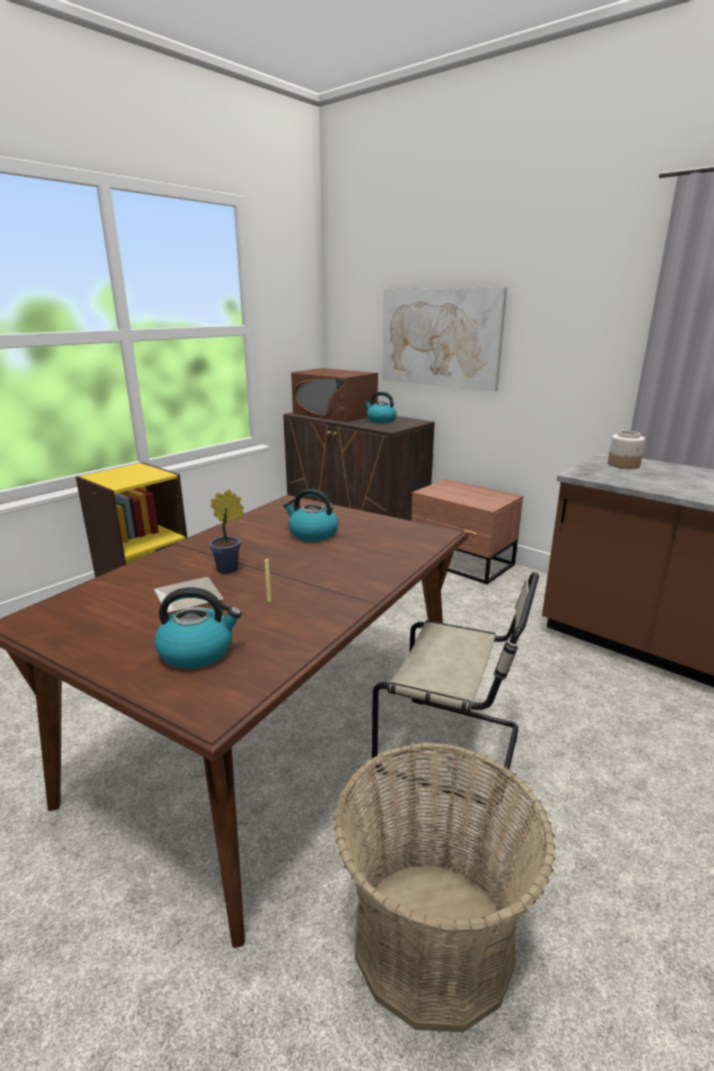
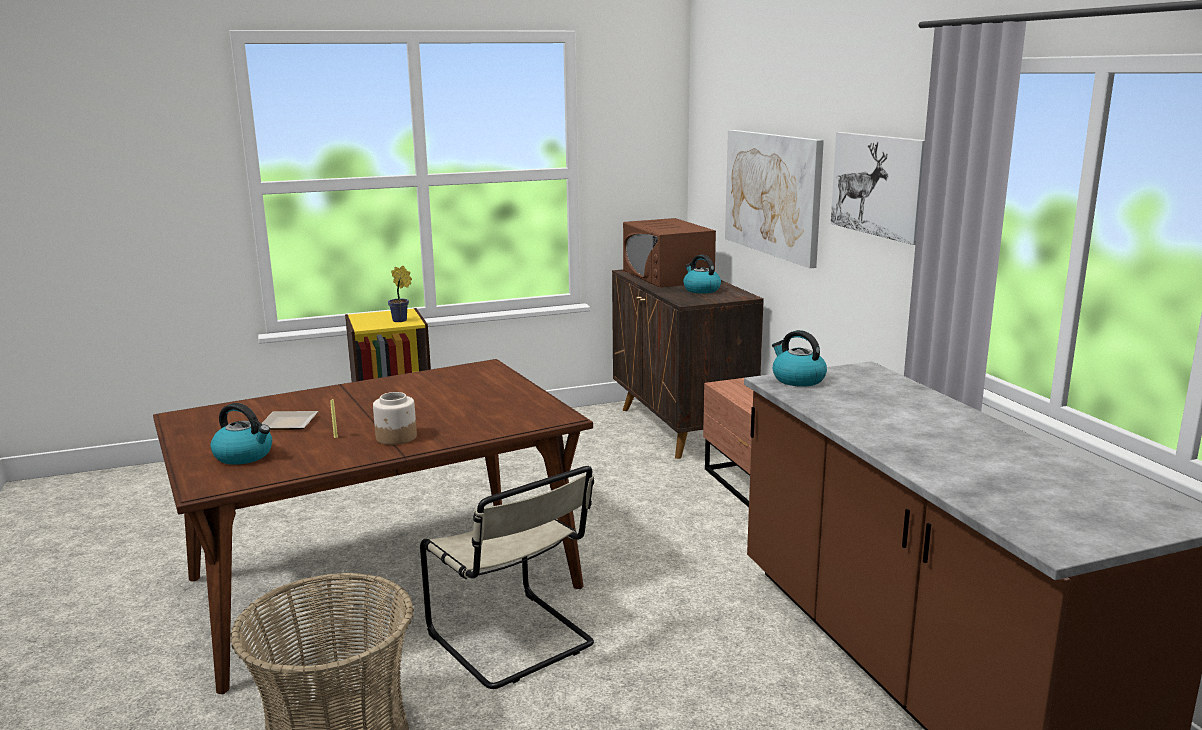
camera: 30 degrees right, 5 degrees down
(230, 569) = (347, 410): potted plant -> potted plant (401, 320)
(312, 534) = (453, 396): kettle -> kettle (797, 379)
(580, 317) = (880, 185): none -> picture
(624, 465) = (853, 379): jar -> jar (396, 437)

